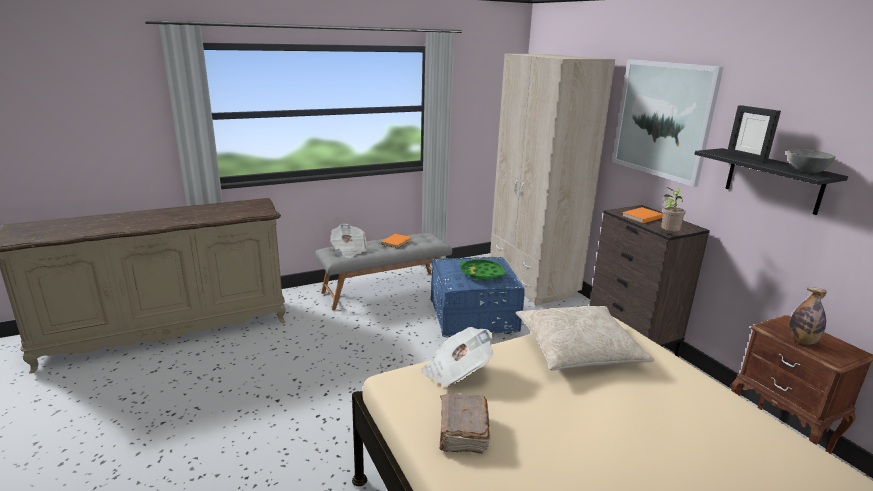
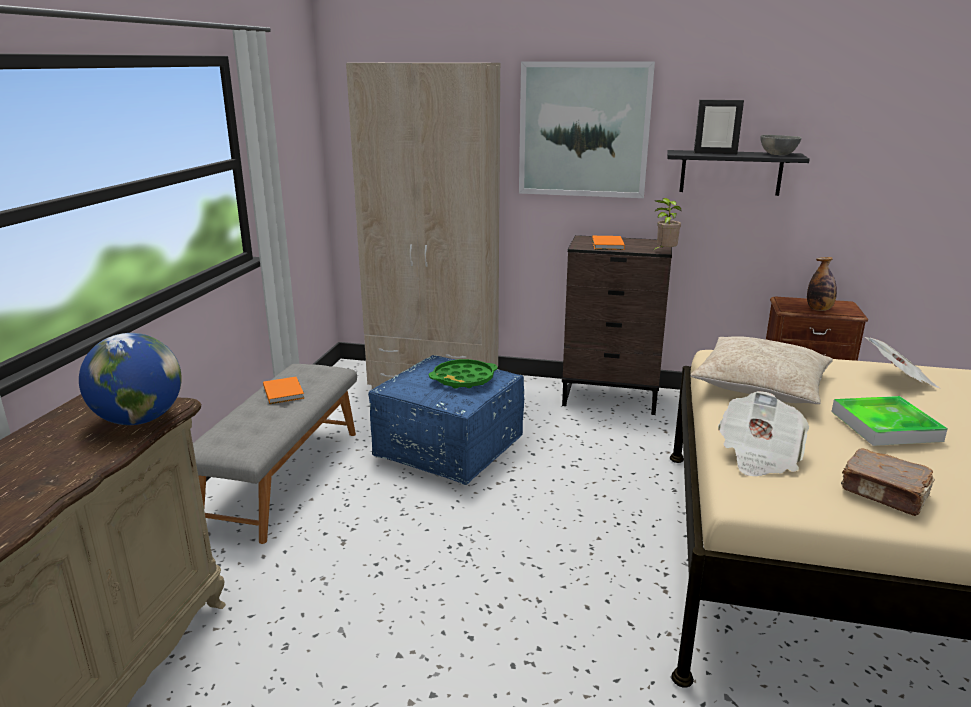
camera: 50 degrees left, 0 degrees up
(248, 213) = (139, 420): none -> globe
(349, 250) = (241, 432): newspaper -> newspaper (898, 380)
(584, 415) = (885, 426): none -> tray

